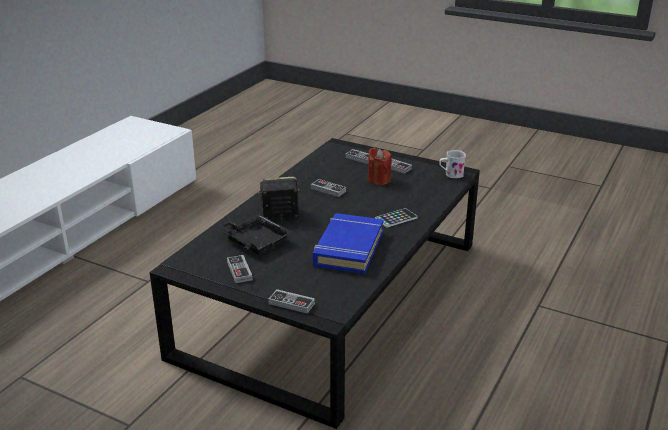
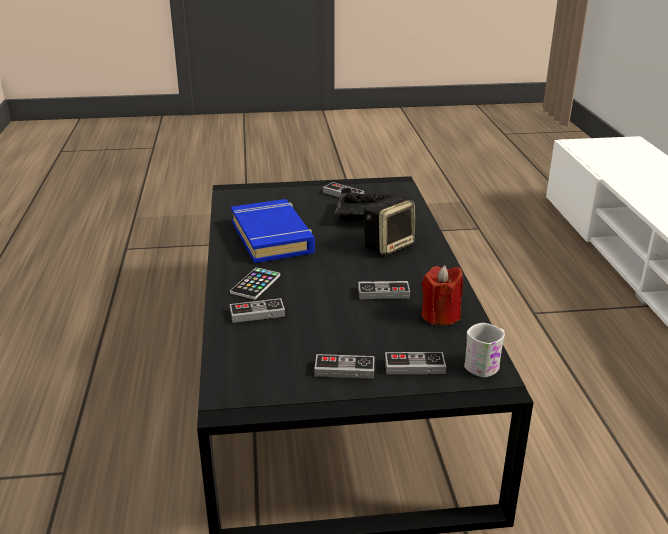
camera: 145 degrees right, 0 degrees up
(291, 303) = (269, 188): game controller -> game controller (257, 313)
(379, 180) = (339, 334): red candle -> red candle (440, 316)
(451, 174) = (239, 389): white mug -> white mug (485, 364)

